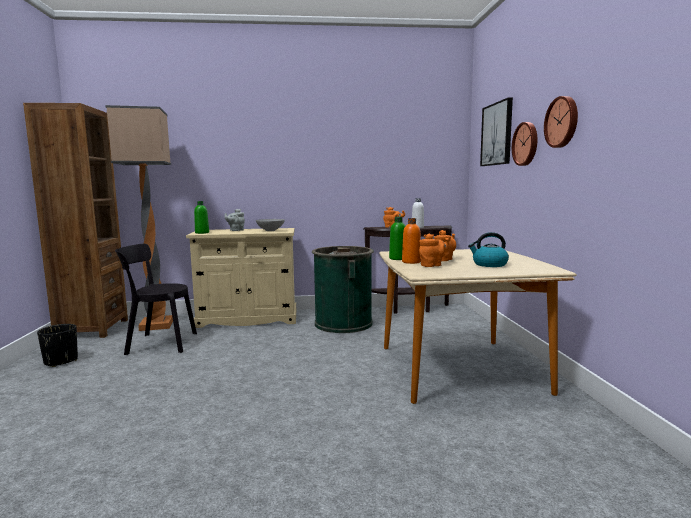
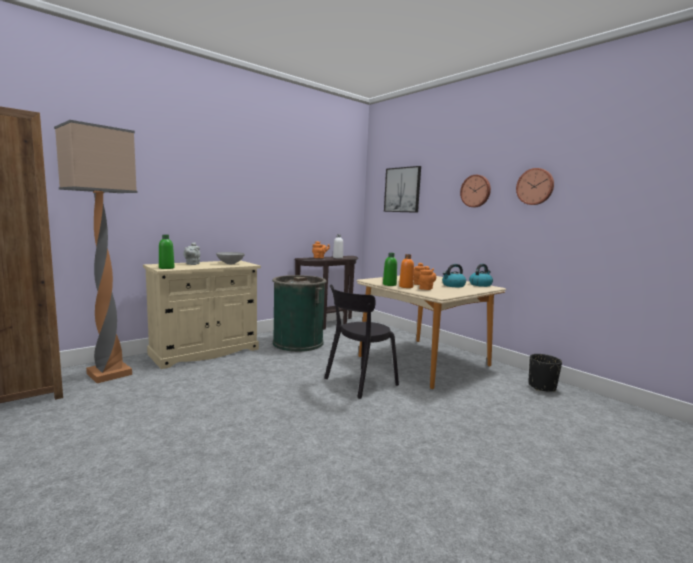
camera: 35 degrees left, 0 degrees up
(61, 361) = (52, 434): black planter -> black planter (542, 387)
(158, 343) = (148, 390): black chair -> black chair (358, 382)
(526, 144) = (437, 201): wall clock -> wall clock (535, 186)
(542, 266) = (480, 285): none -> kettle

